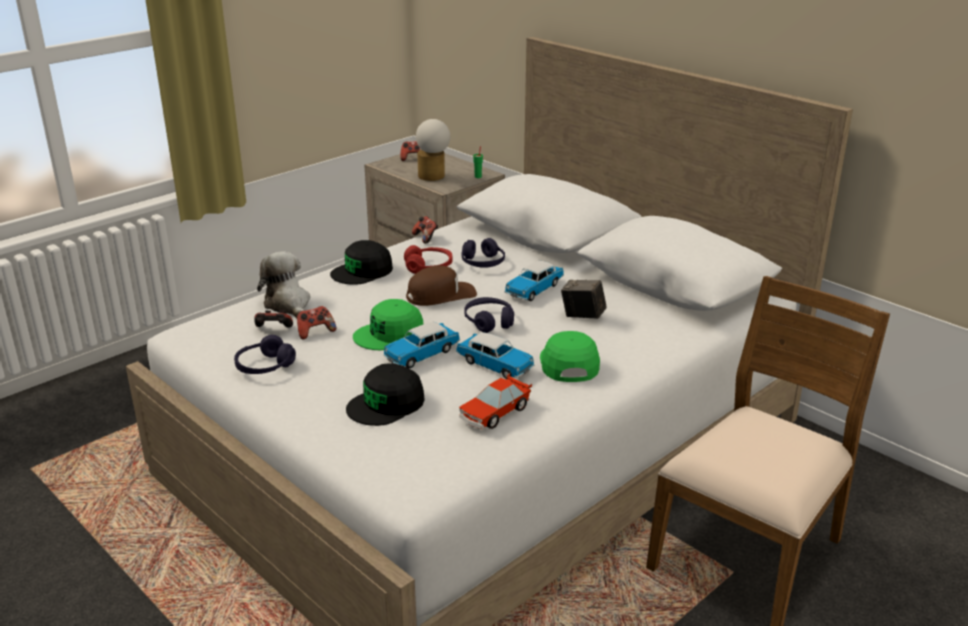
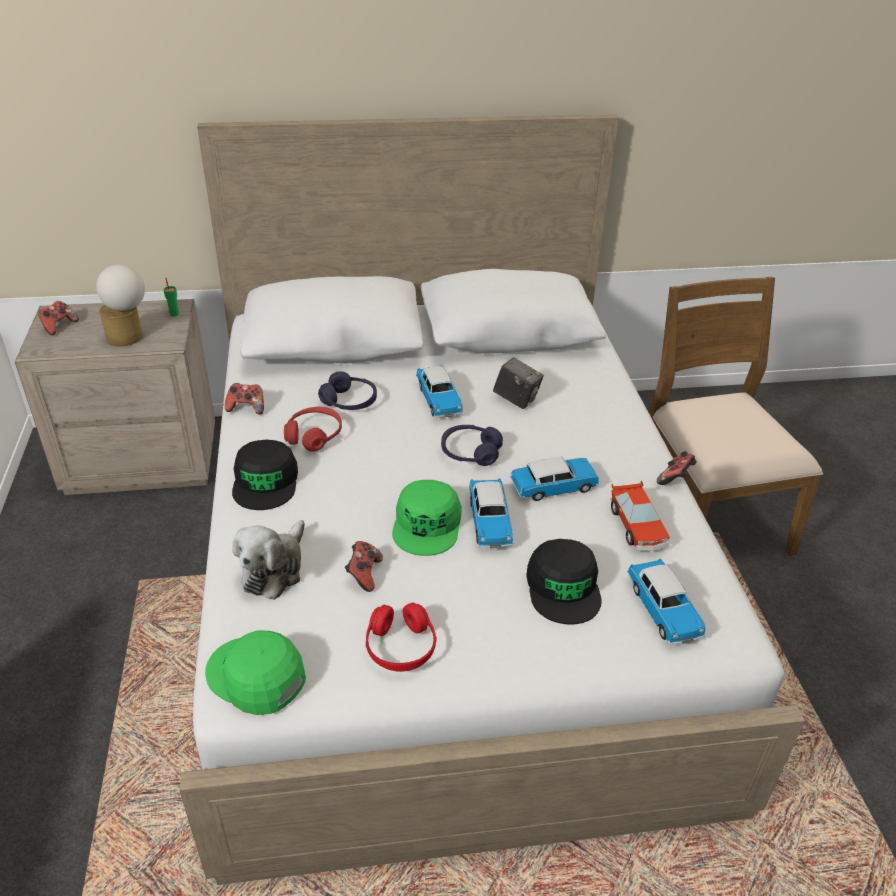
camera: 55 degrees left, 10 degrees up
(265, 366) = (400, 647): purple headphones -> red headphones
(273, 330) = (323, 606): game controller -> game controller (675, 478)
(288, 304) = (274, 569): plush toy -> plush toy turned 75 degrees counterclockwise
(410, 452) = (663, 610): none -> toy car
(441, 295) = (384, 455): brown cap -> none
(568, 363) = (590, 447): green cap -> green cap (256, 676)
(583, 316) = (516, 399): camera -> camera turned 120 degrees counterclockwise

